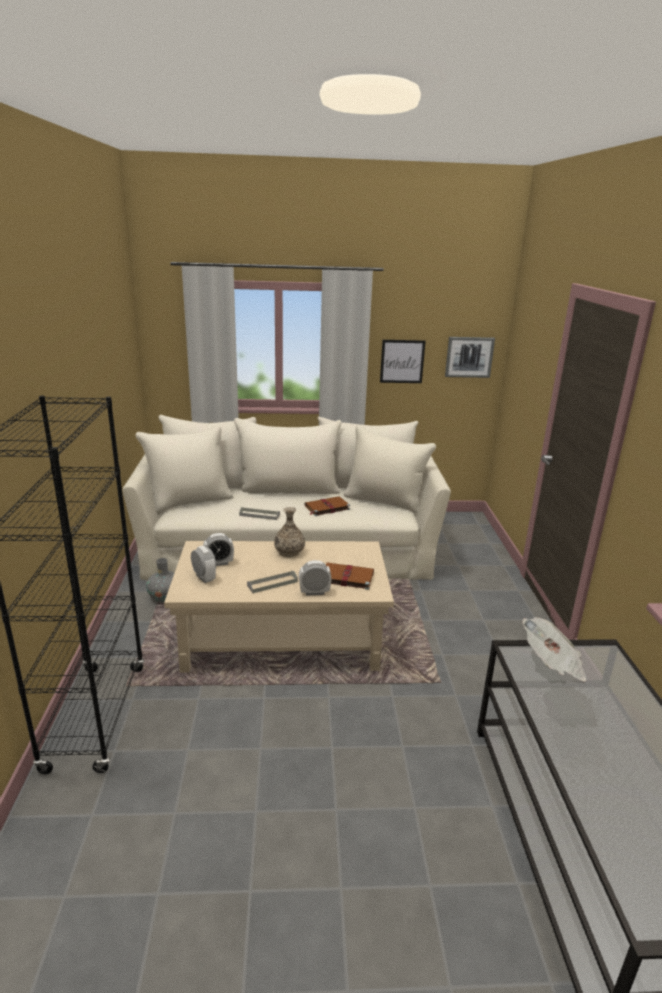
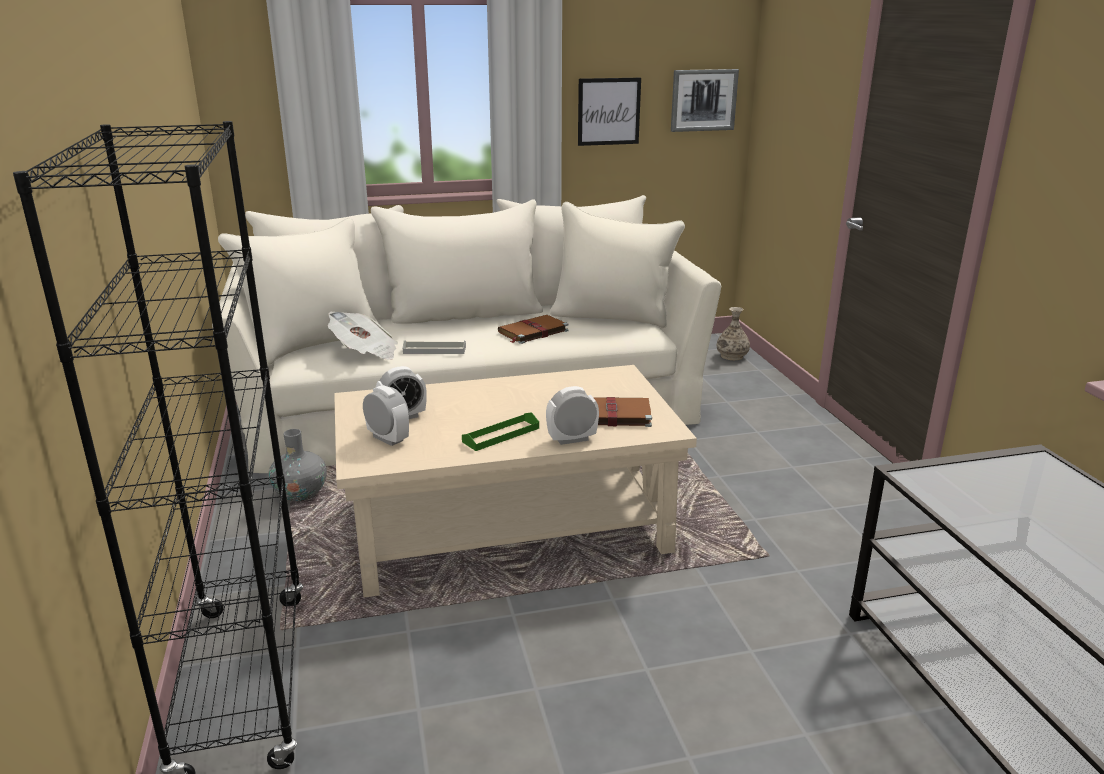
camera: 10 degrees left, 0 degrees up
(272, 583) = (501, 435): grey tray -> green tray
(289, 551) = (506, 390): vase -> vase (731, 356)
(552, 663) = (974, 484): newspaper -> newspaper (366, 352)

